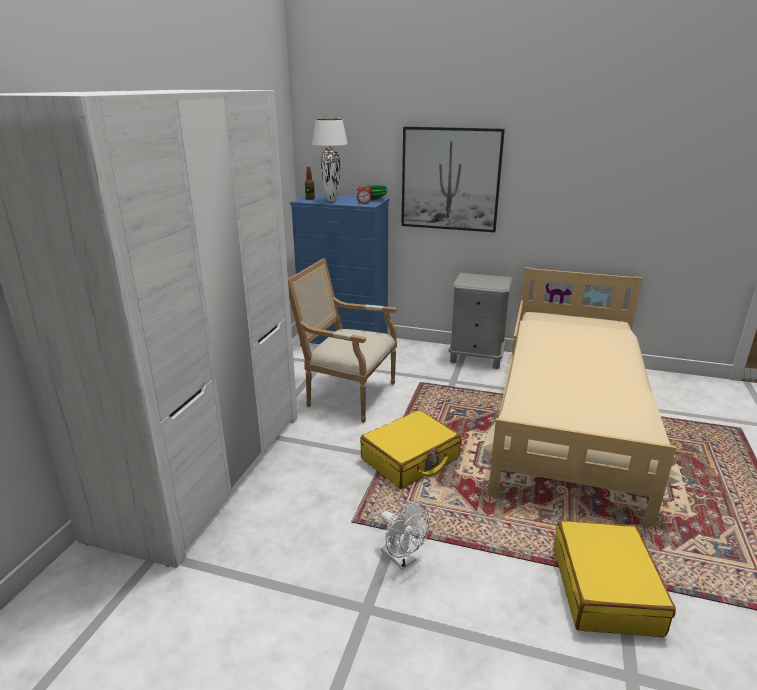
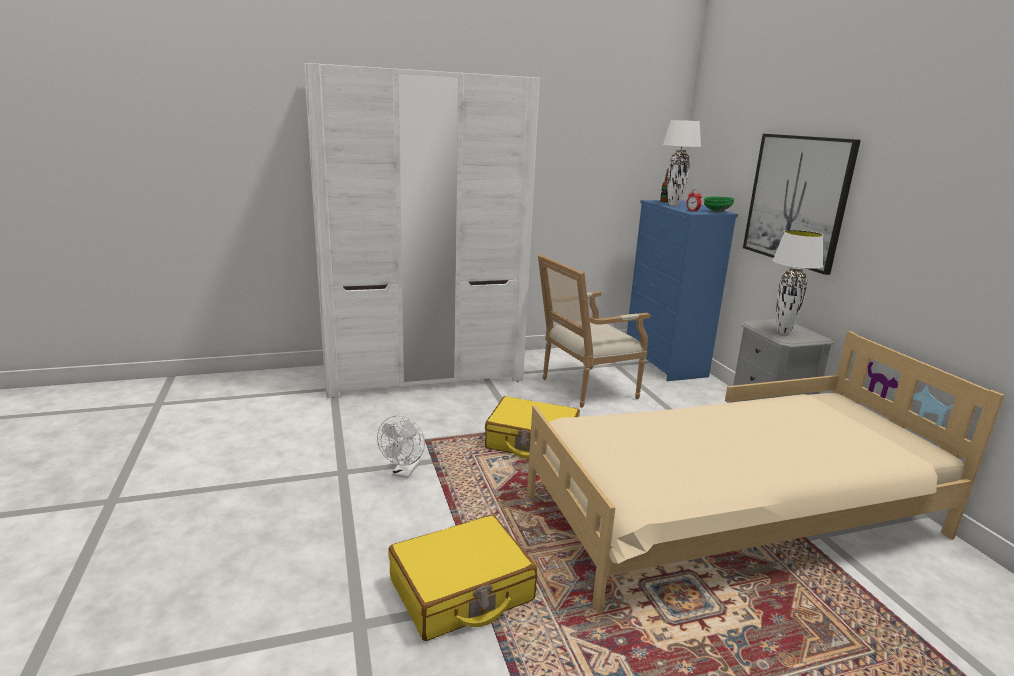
camera: 55 degrees right, 5 degrees down
(346, 395) = (583, 388): armchair -> armchair turned 105 degrees counterclockwise
(486, 283) = (783, 332): none -> white table lamp

